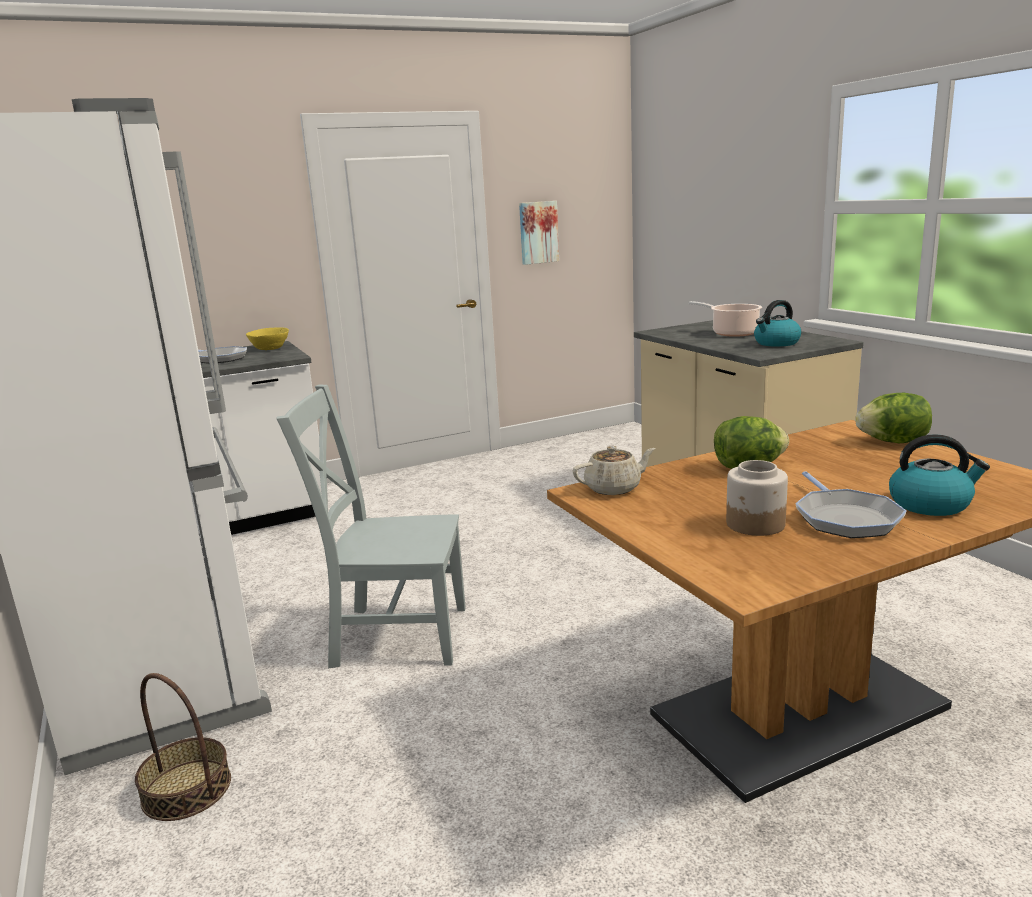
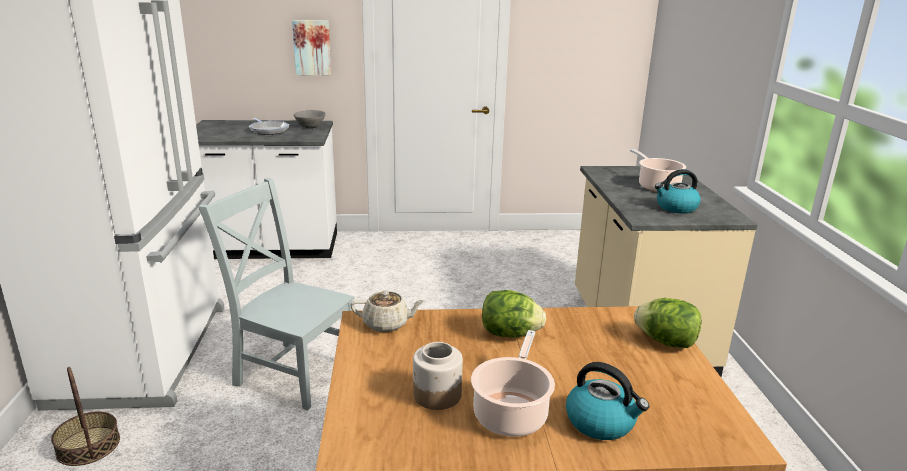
camera: 20 degrees right, 5 degrees up
(269, 349) = (310, 127): yellow bowl -> grey bowl
(538, 232) = (555, 57): picture -> picture (312, 47)
(845, 518) = (511, 413): frying pan -> cooking pot

